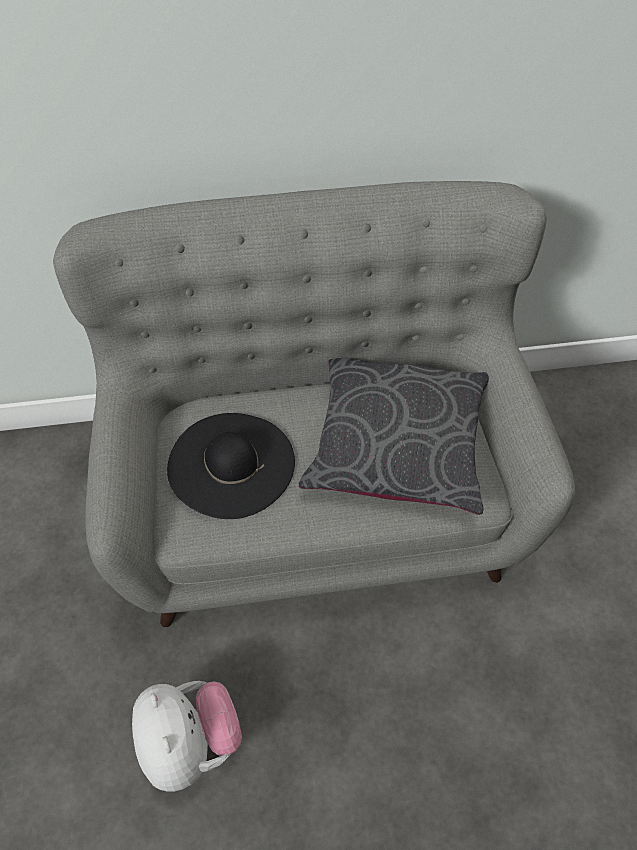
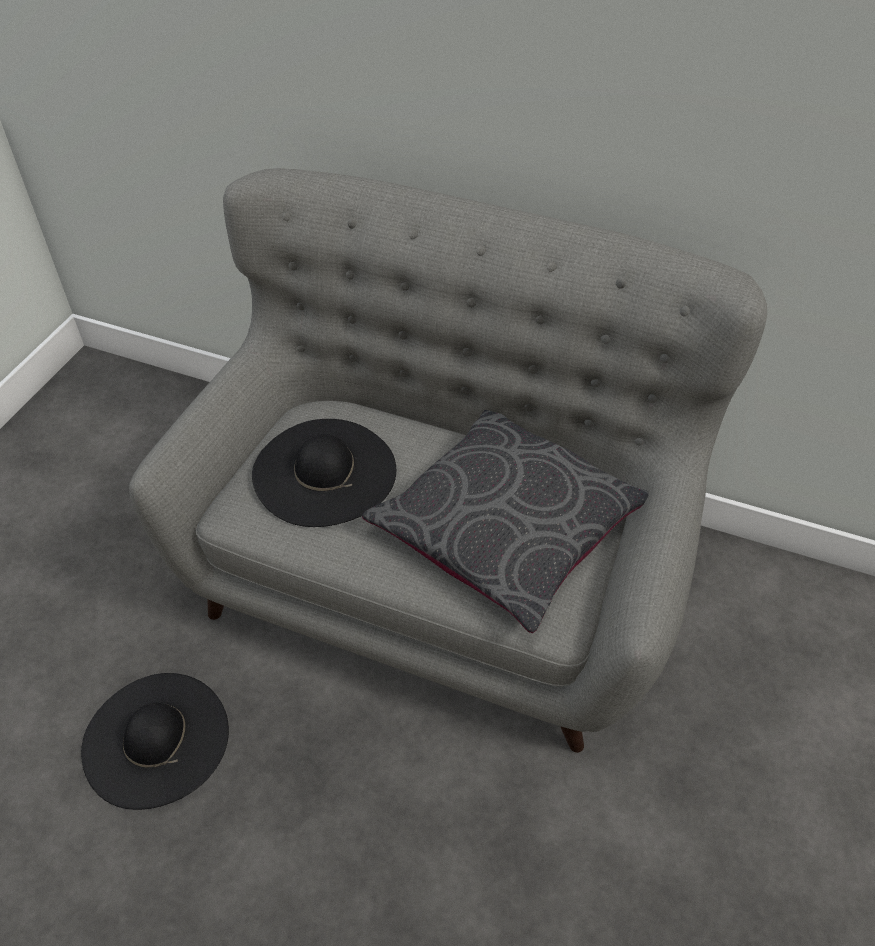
camera: 30 degrees right, 5 degrees down
(190, 745) = (156, 739): plush toy -> black hat

